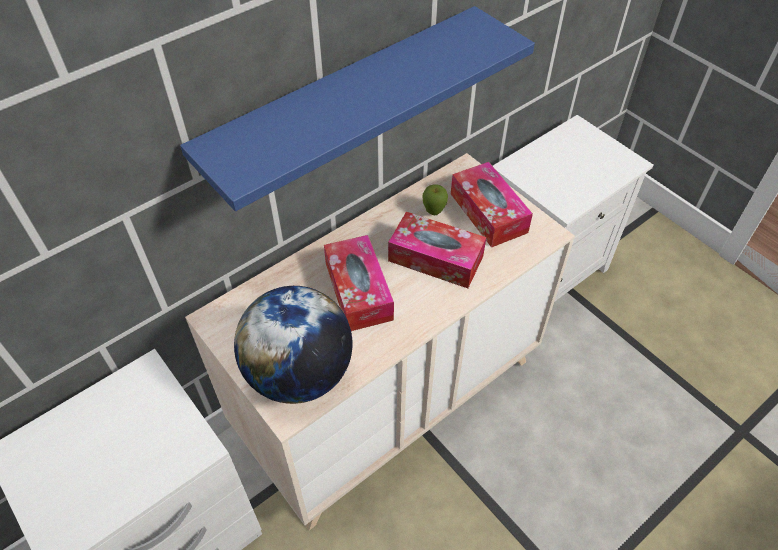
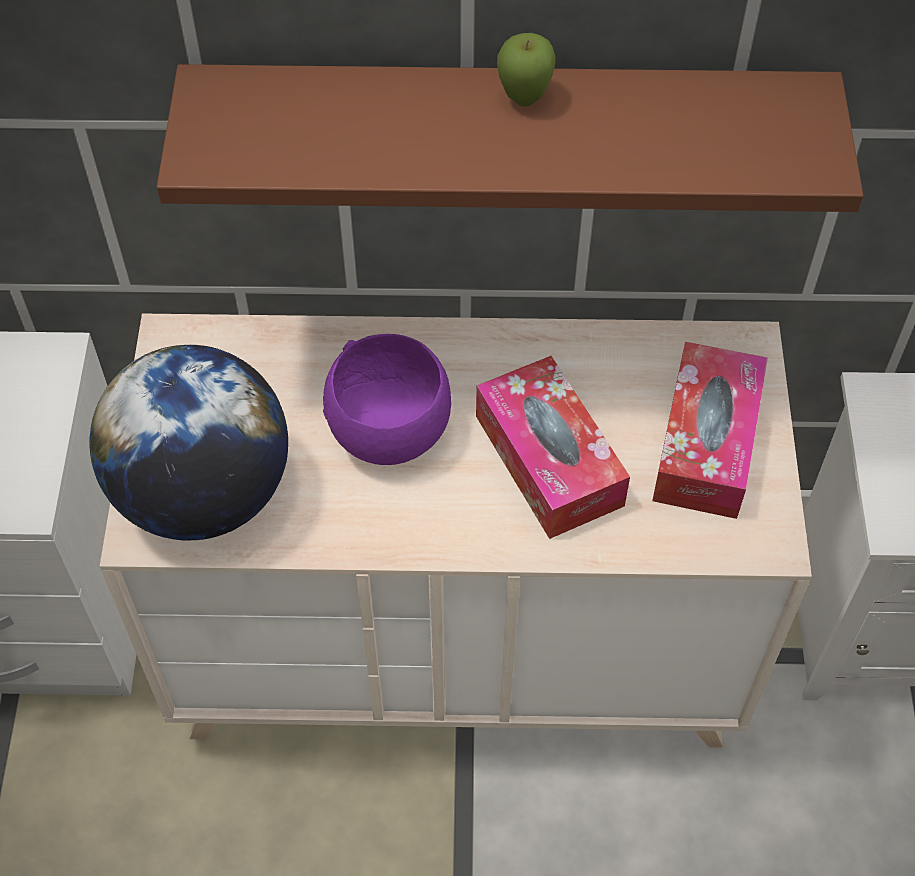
camera: 40 degrees right, 5 degrees up
(344, 104) = (506, 127): blue shelf -> brown shelf
(358, 291) = (390, 432): tissue box -> purple bowl
(434, 212) = (621, 386): apple -> apple (524, 100)

